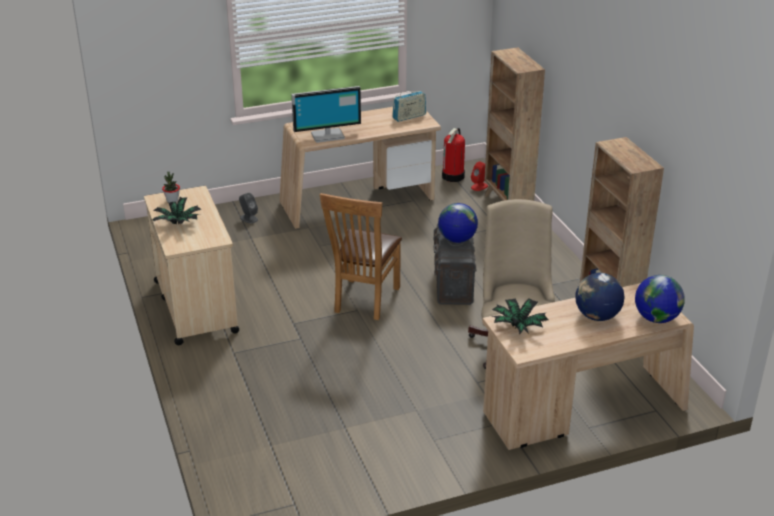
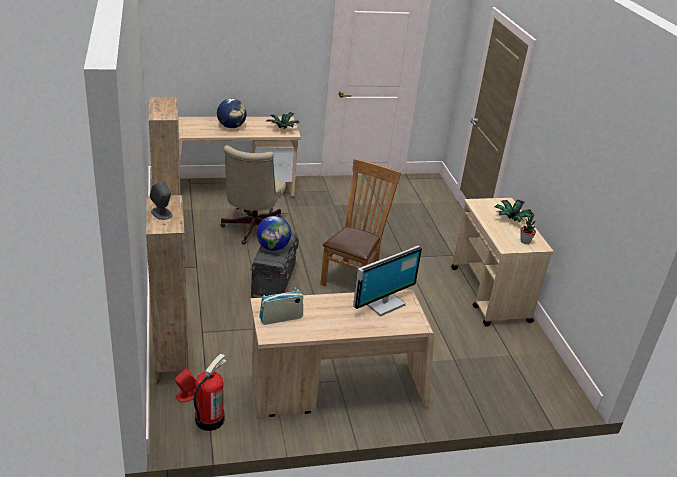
camera: 175 degrees left, 0 degrees up
(248, 218) = (460, 387): grey speaker -> grey speaker (162, 213)
(327, 135) = (383, 303): monitor -> monitor turned 150 degrees clockwise
(656, 318) = (197, 121): globe -> none

